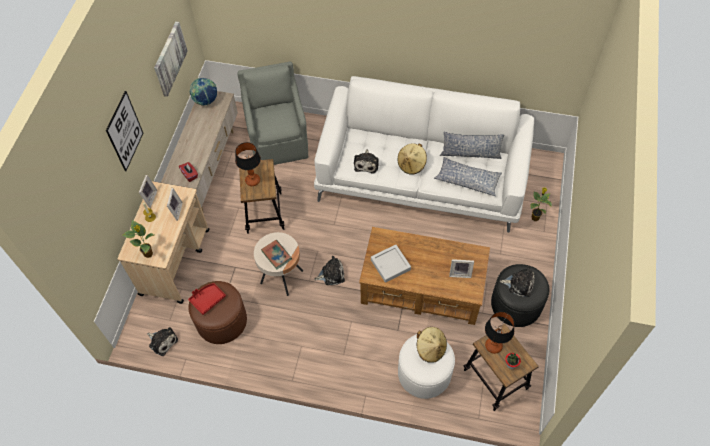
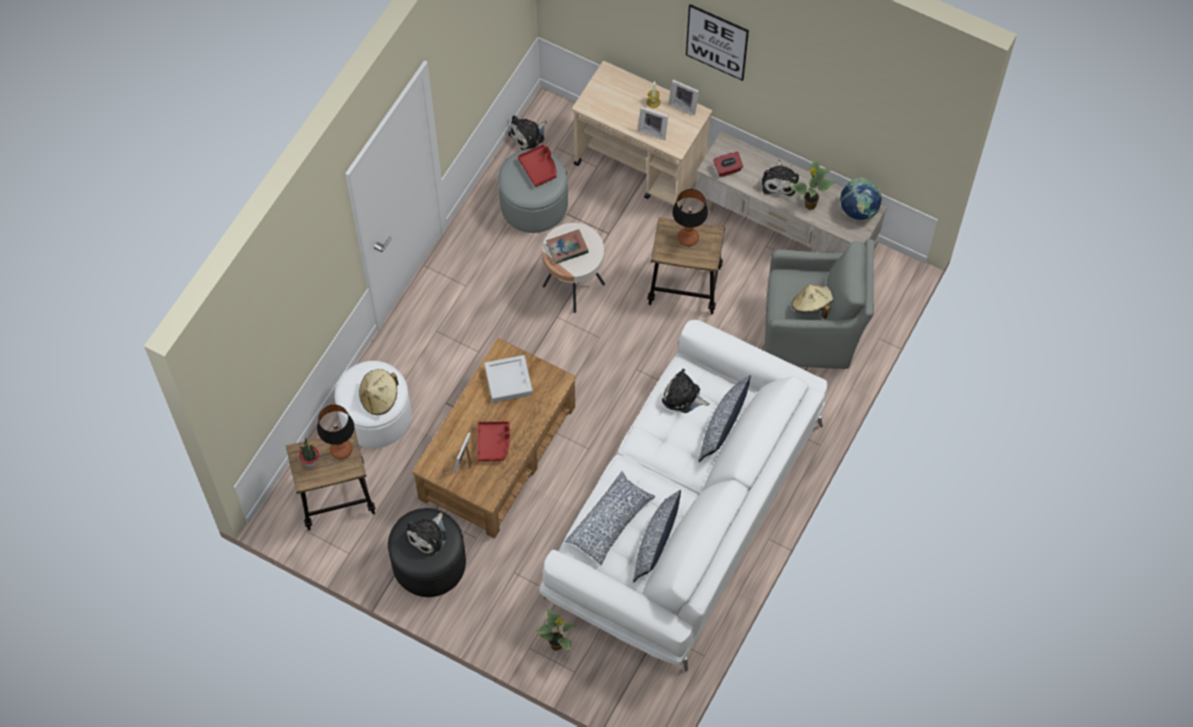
camera: 105 degrees right, 5 degrees up
(149, 254) = (598, 93): potted plant -> potted plant (809, 205)
(169, 58) = (855, 120): picture -> none
(221, 321) = (533, 204): brown ottoman -> grey ottoman
(331, 274) = (556, 346): plush toy -> plush toy (779, 181)
(378, 139) = (723, 425): none -> pillow
(411, 164) = (662, 456): beige hat -> beige hat (812, 306)
(440, 260) = (494, 443): none -> red tray

